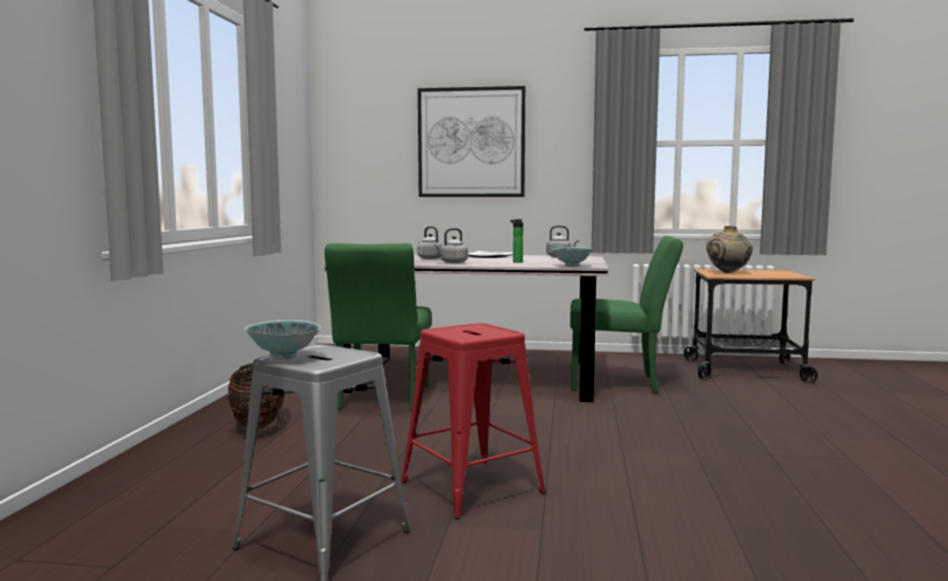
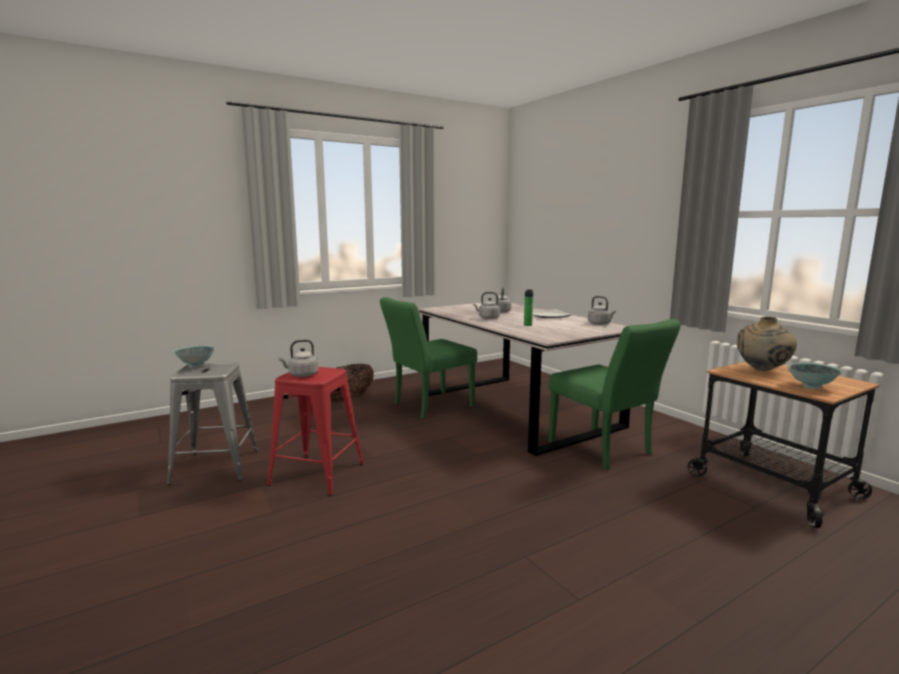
camera: 50 degrees right, 5 degrees up
(471, 142) = (594, 214): picture -> none
(471, 333) = (302, 375): none -> grey kettle
(572, 266) = (535, 336): bowl -> bowl (811, 387)

